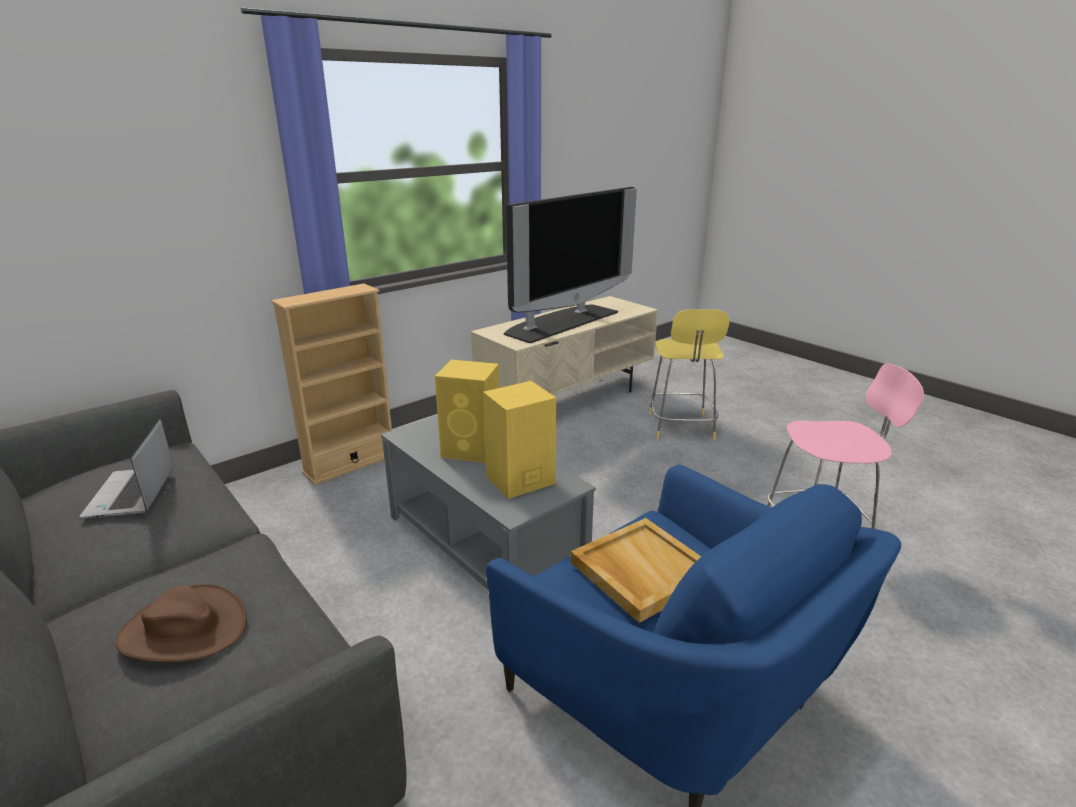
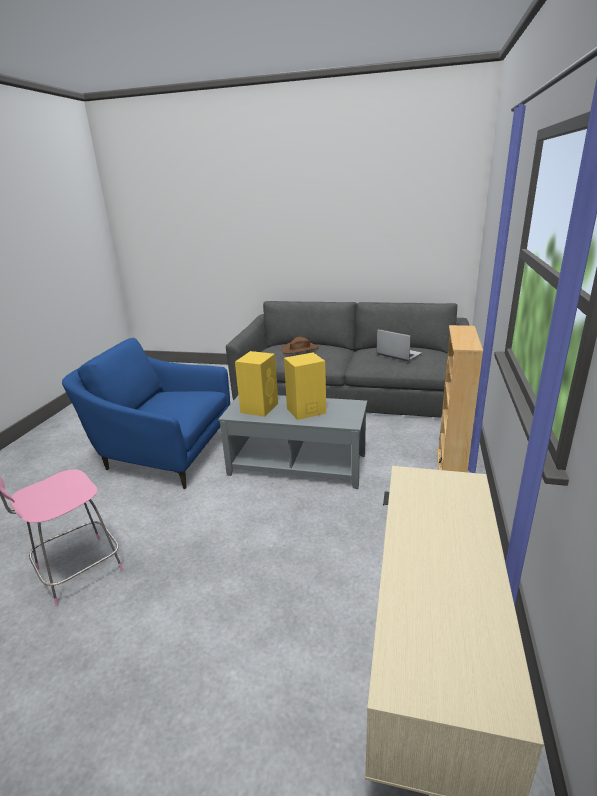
camera: 145 degrees right, 0 degrees up
(561, 322) = (438, 544): television -> none
(640, 571) = (174, 400): beige tray -> none
(681, 427) = (244, 681): yellow stool -> none

